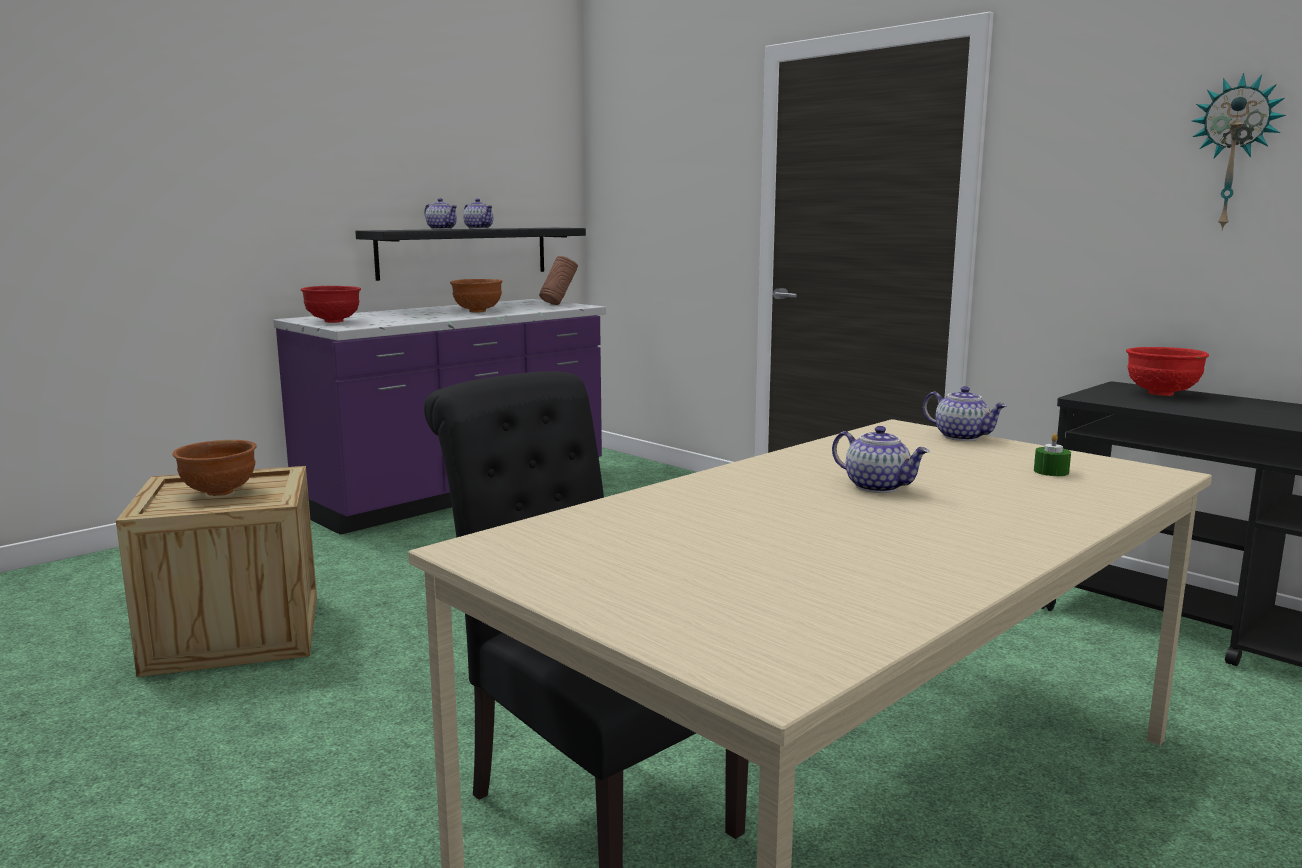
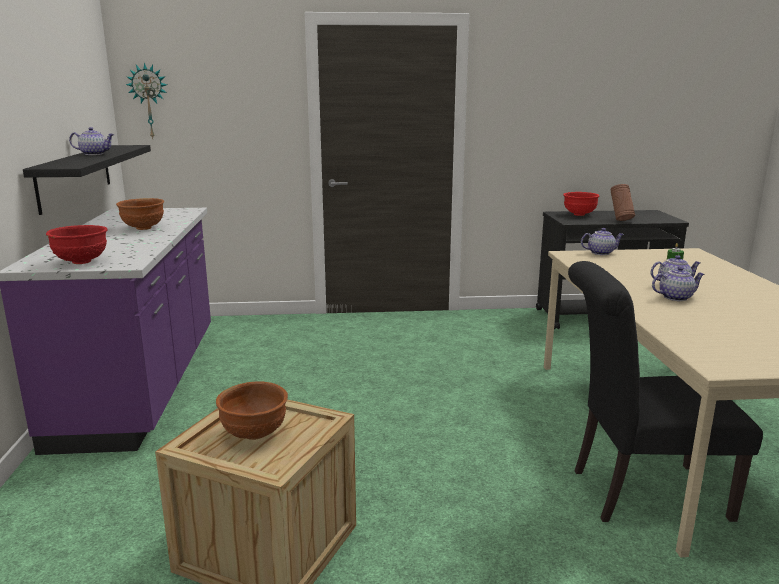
camera: 50 degrees left, 5 degrees up
(442, 229) = (79, 158): teapot -> teapot (675, 297)
(558, 304) = (166, 211): brown vase -> brown vase (620, 220)
(1234, 153) = (591, 99): wall clock -> wall clock (149, 101)

